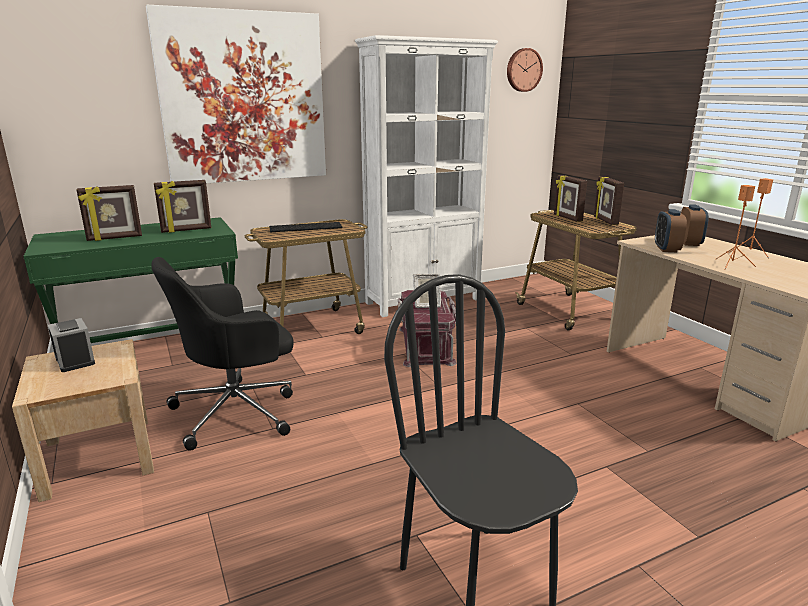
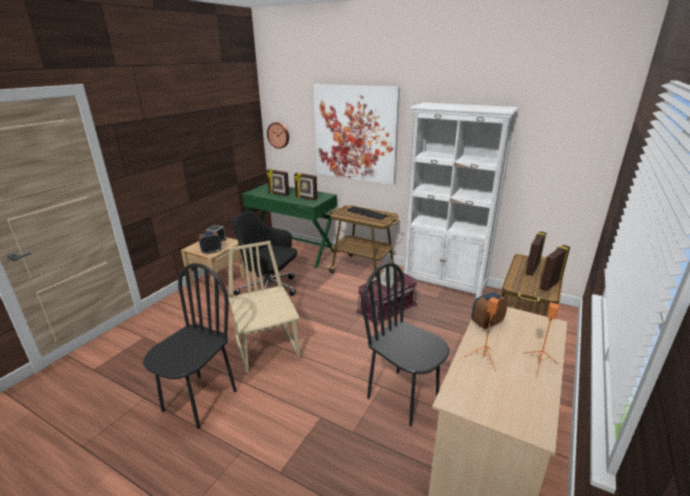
camera: 55 degrees right, 5 degrees up
(401, 462) = (267, 347): none -> beige chair
(523, 70) = (577, 131): wall clock -> wall clock (278, 135)
(607, 397) = (403, 397): none -> black chair
(689, 243) = (524, 330): alarm clock -> alarm clock (211, 251)

